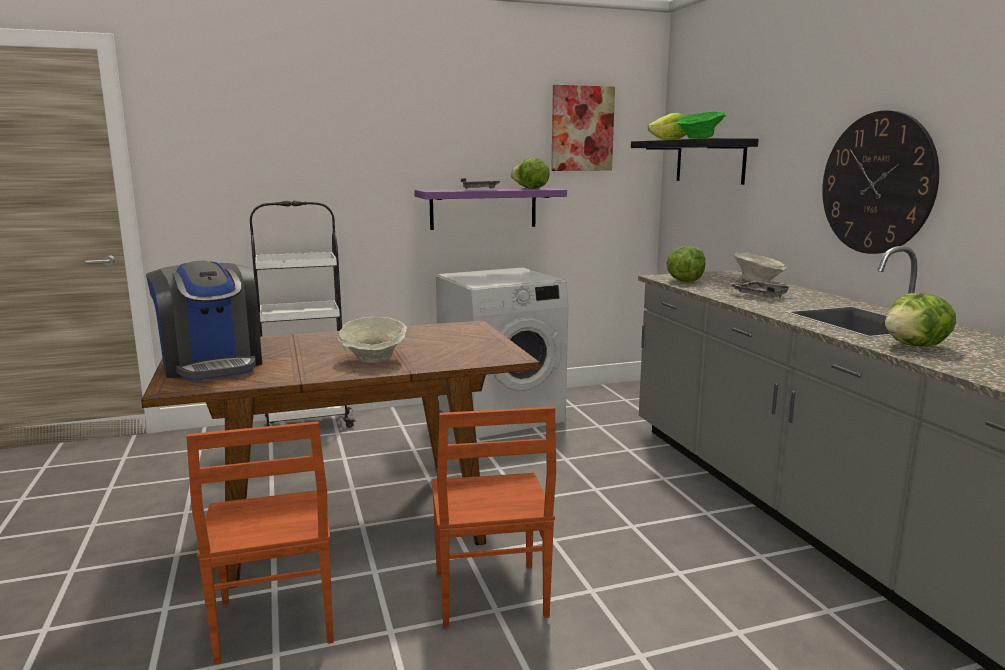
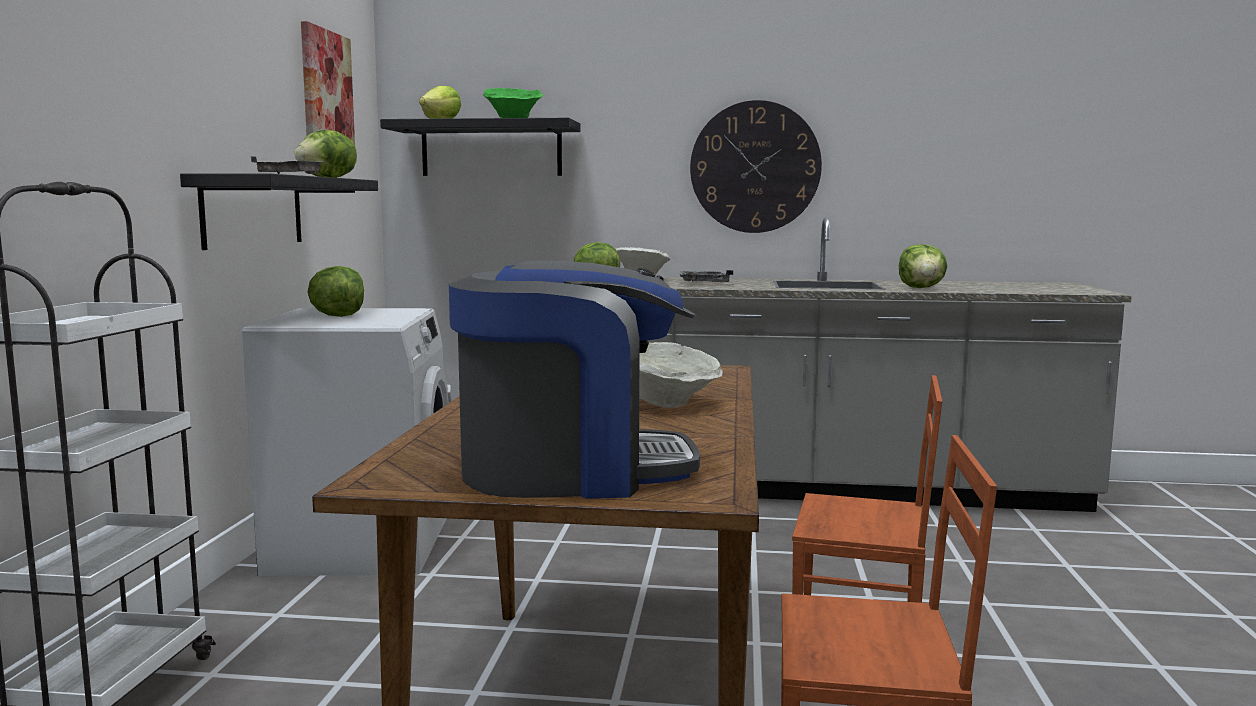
camera: 65 degrees left, 5 degrees down
(483, 208) = (253, 211): purple shelf -> black shelf
(497, 275) = (338, 316): none -> lettuce

